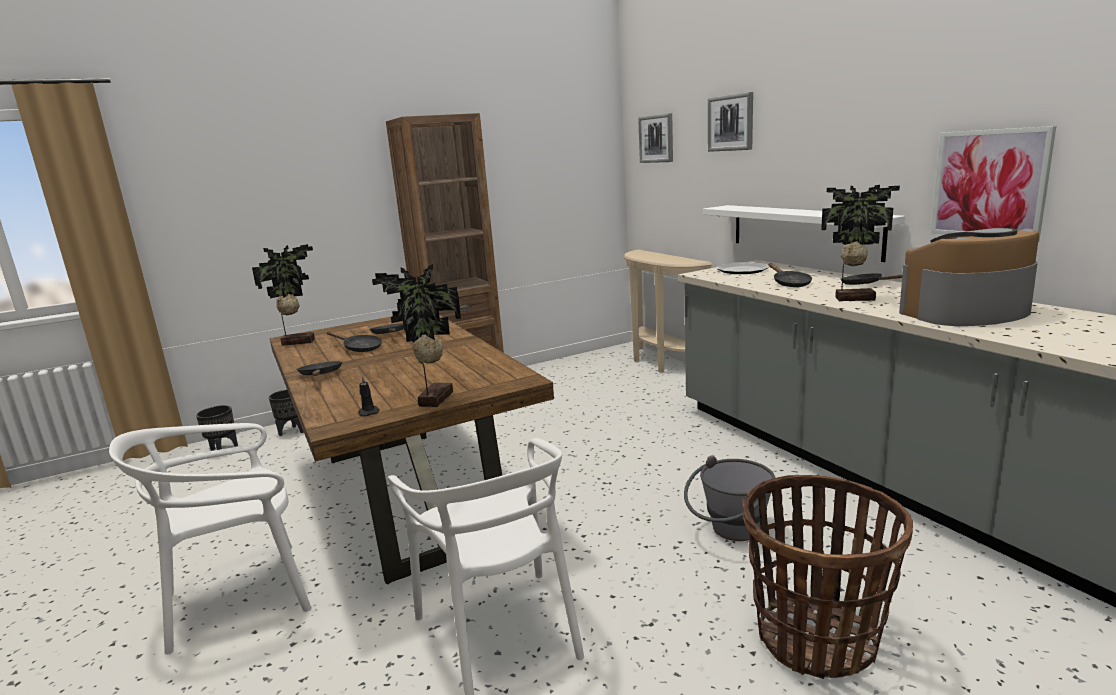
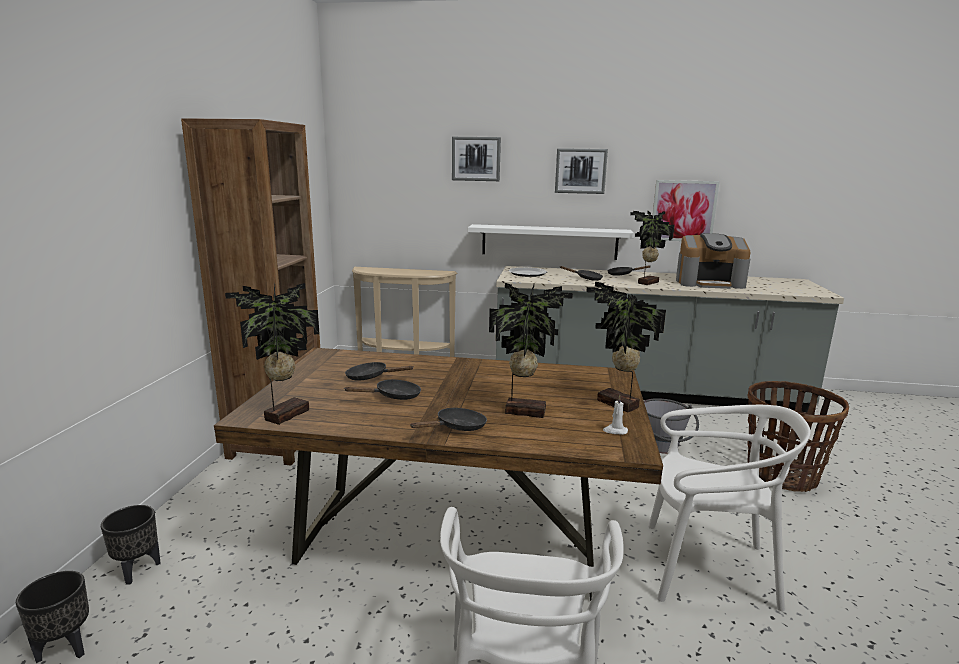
camera: 55 degrees left, 0 degrees up
(321, 375) = (457, 427): black frying pan -> black frying pan turned 120 degrees clockwise
(368, 412) = (615, 431): black candle -> white candle
(378, 380) = (524, 410): none -> potted plant
(656, 139) = (380, 165): picture -> picture (580, 171)
(965, 313) = (709, 283): coffee machine -> coffee machine turned 105 degrees counterclockwise

